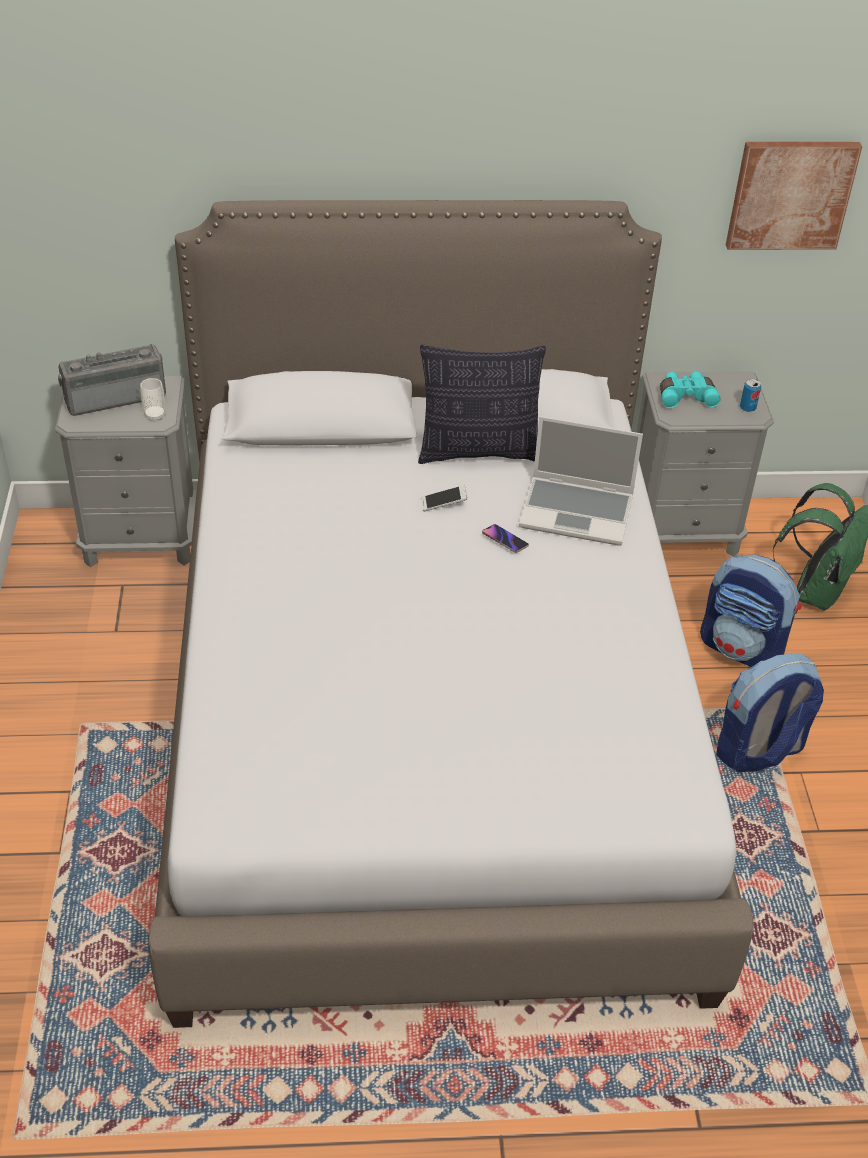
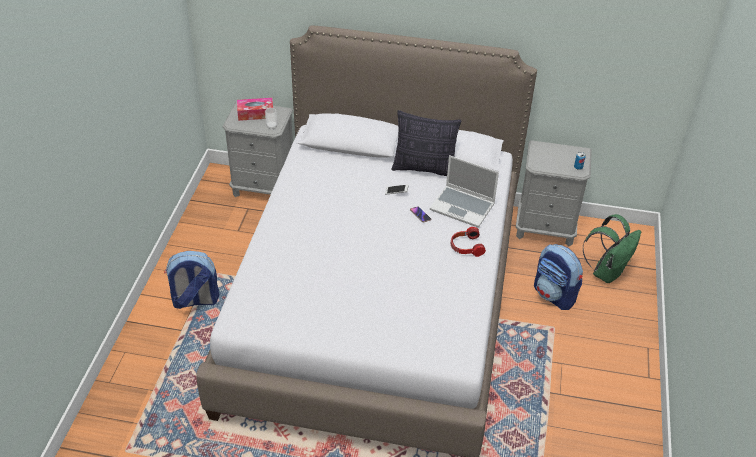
camera: 15 degrees right, 0 degrees up
(115, 396) = (255, 114): radio -> tissue box
(612, 586) = (466, 247): none -> headphones
(686, 396) = (547, 156): turquoise binoculars -> none
(759, 751) = (543, 348): backpack -> backpack (195, 301)
(790, 194) = (611, 57): picture -> none

